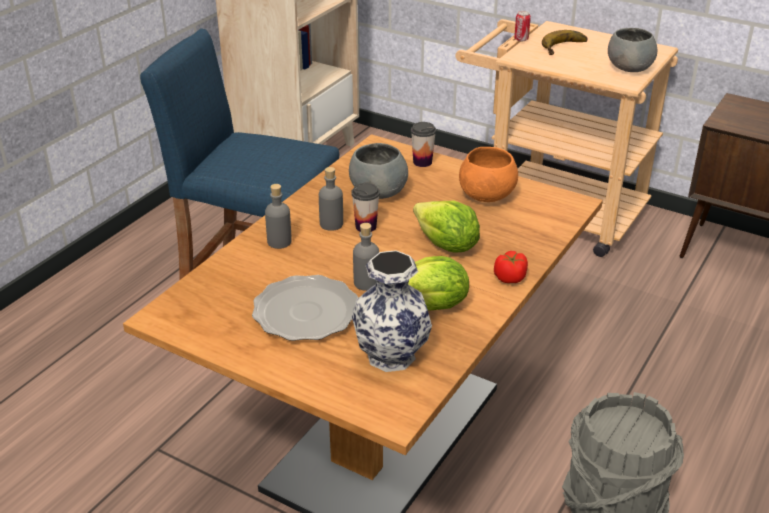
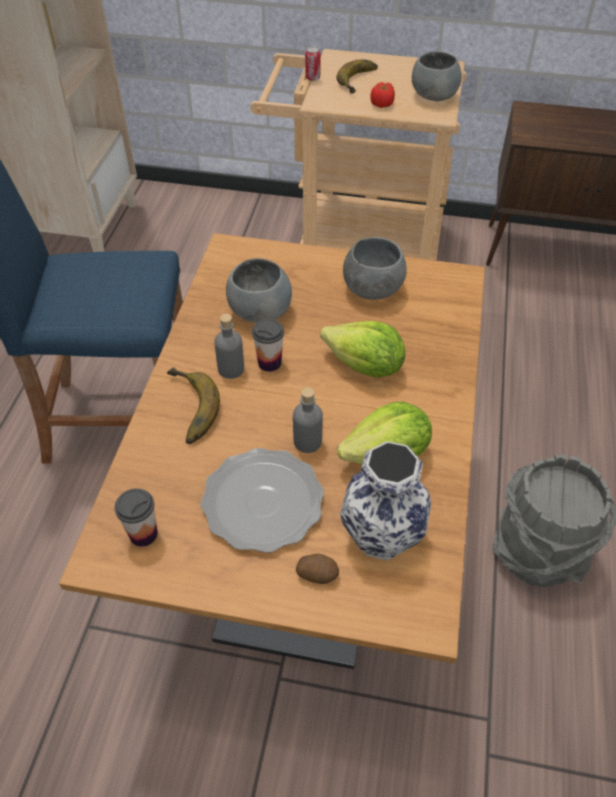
camera: 20 degrees left, 15 degrees up
(279, 242) = (186, 409): grey bottle -> banana
(322, 366) = (317, 573): none -> potato
(422, 162) = (286, 259): cup -> cup (143, 534)
(486, 196) = (372, 289): orange bowl -> grey bowl
(510, 278) = (448, 393): tomato -> tomato (382, 104)

